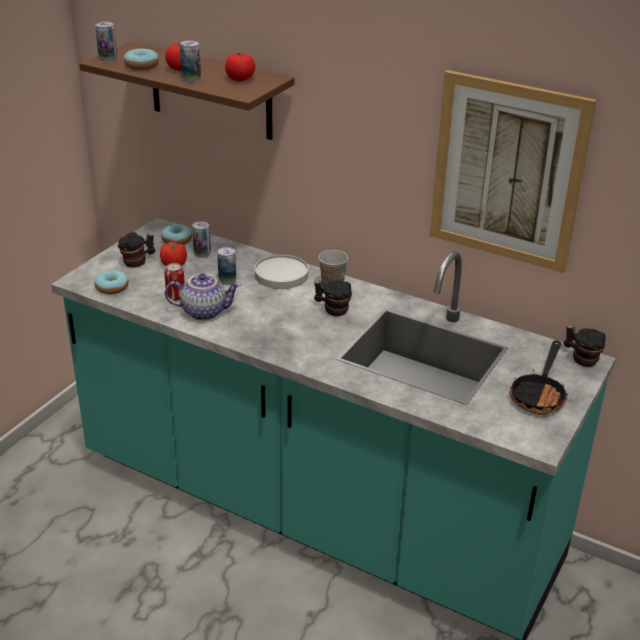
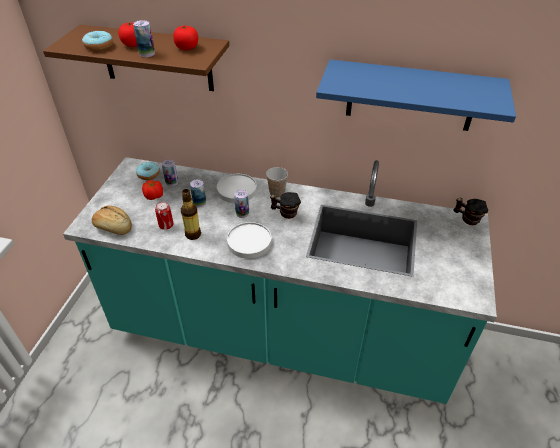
camera: 15 degrees left, 10 degrees up
(108, 59) = (67, 43): can -> can (242, 214)
(112, 288) = (113, 227): donut -> bread
(138, 262) = (126, 199): mug -> none
(204, 311) = (193, 234): teapot -> bottle
(271, 331) = (249, 242): none -> white plate
(507, 172) = (410, 96): picture -> blue shelf
(539, 395) = (456, 256): frying pan -> none

